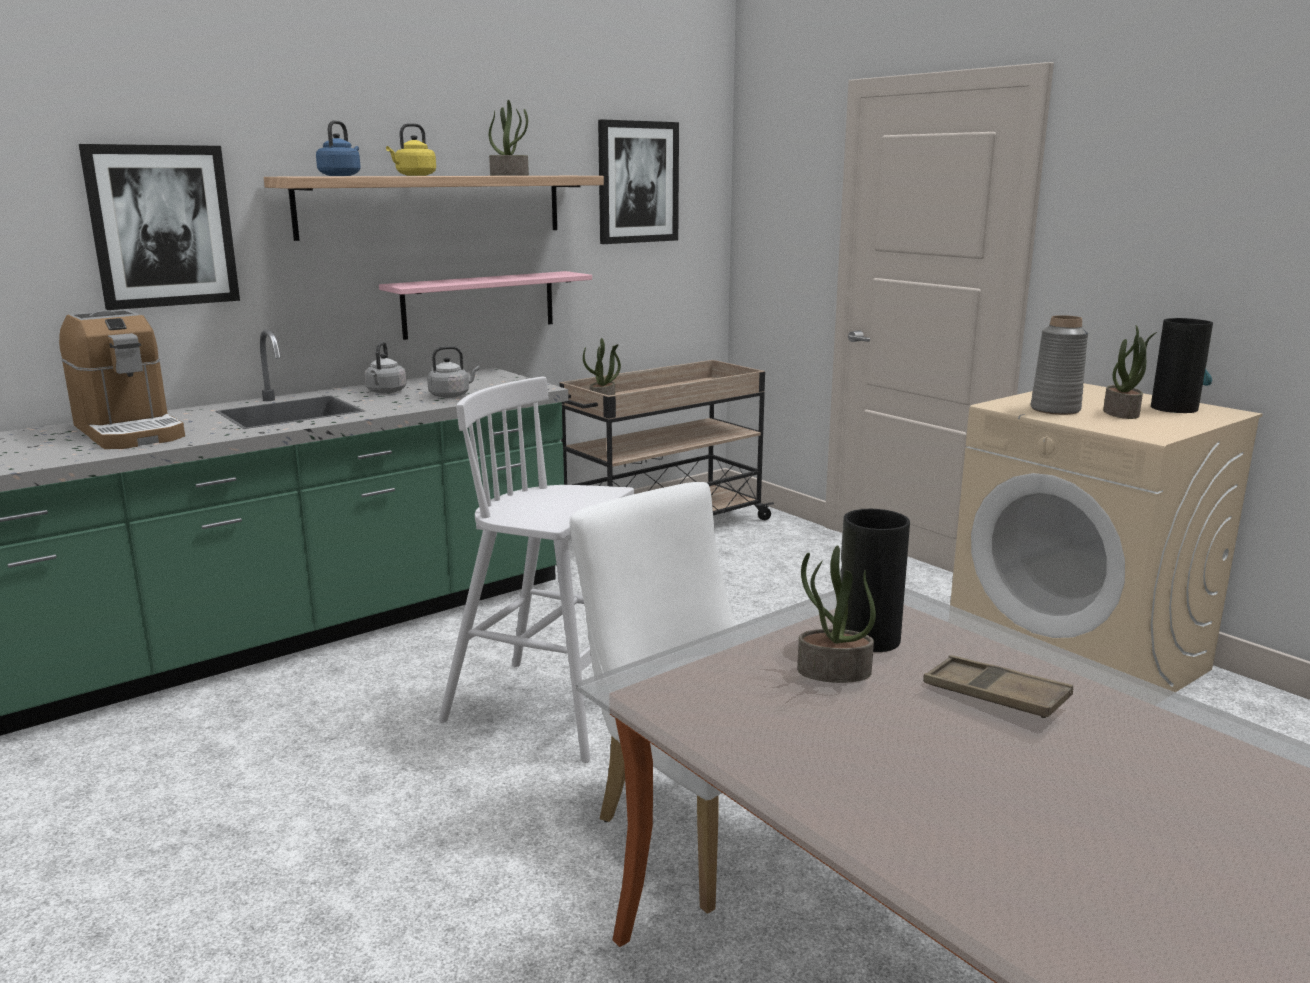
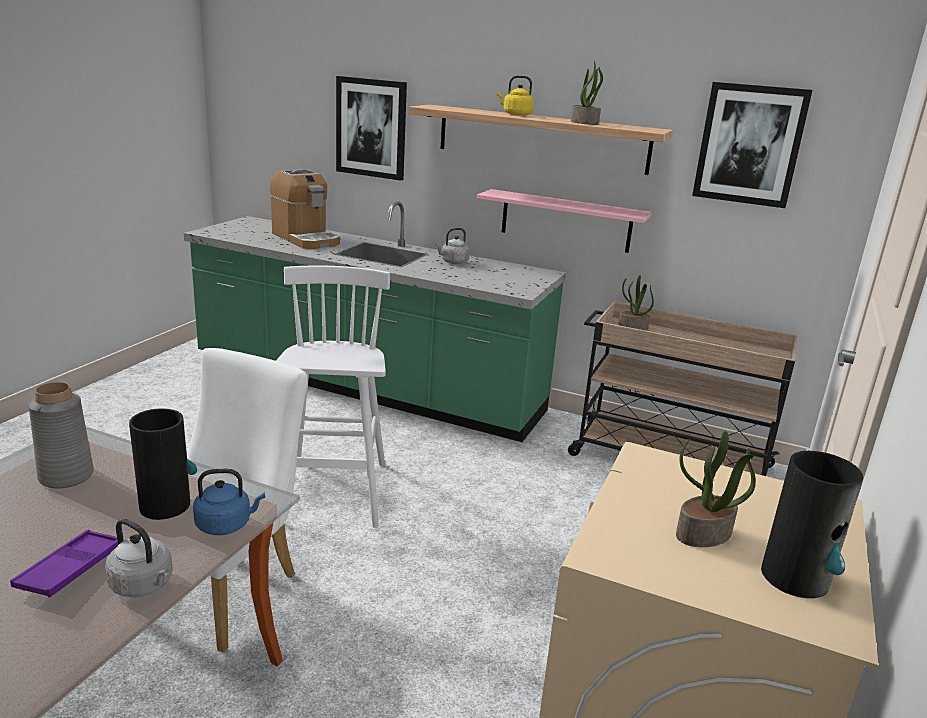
camera: 60 degrees right, 5 degrees up
(129, 431) = (305, 238): coffee machine -> coffee machine turned 60 degrees counterclockwise
(341, 176) = (461, 109): blue kettle -> blue kettle (226, 525)
(451, 395) = (466, 276): grey kettle -> grey kettle (144, 585)
(833, 672) = (101, 499): potted plant -> none
(995, 695) = (71, 569): brown tray -> purple tray
(1055, 409) = (665, 489): grey vase -> grey vase (67, 476)

